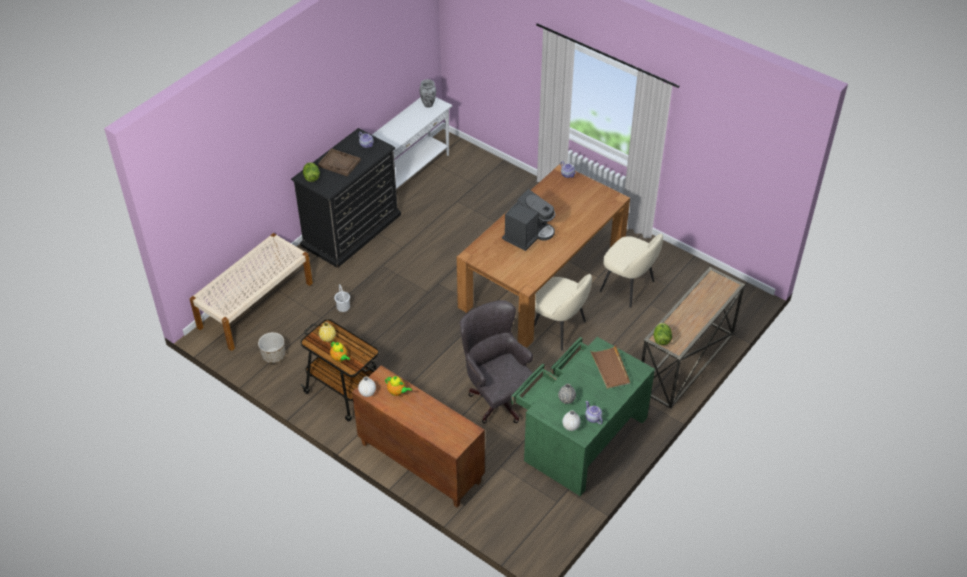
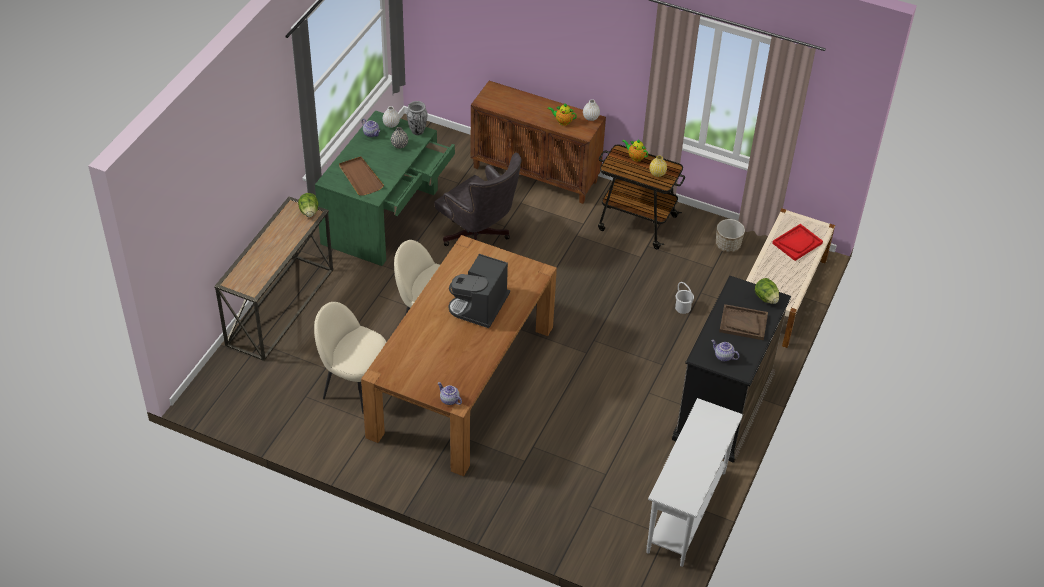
camera: 165 degrees right, 0 degrees up
(233, 287) = (797, 243): none -> red tray
(428, 104) = (683, 491): vase -> vase (417, 131)

